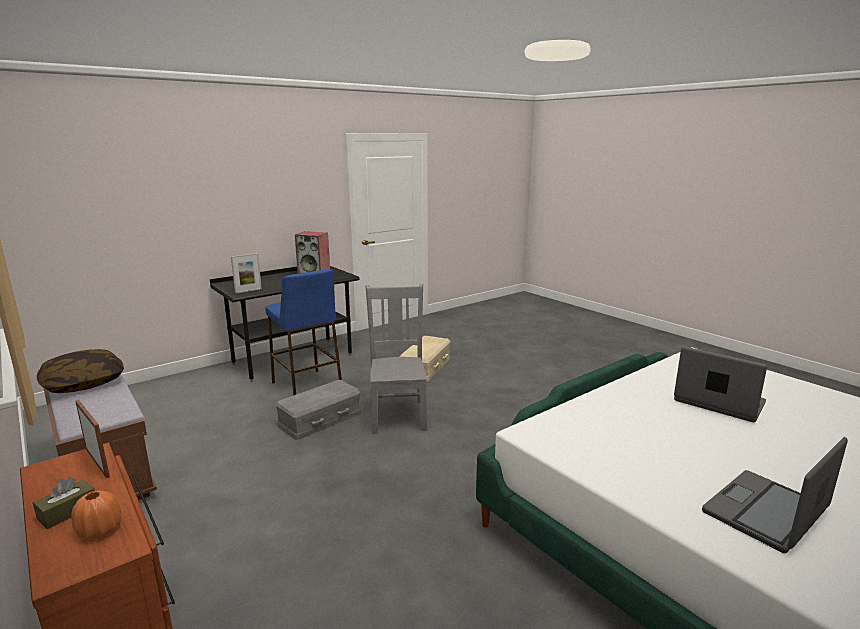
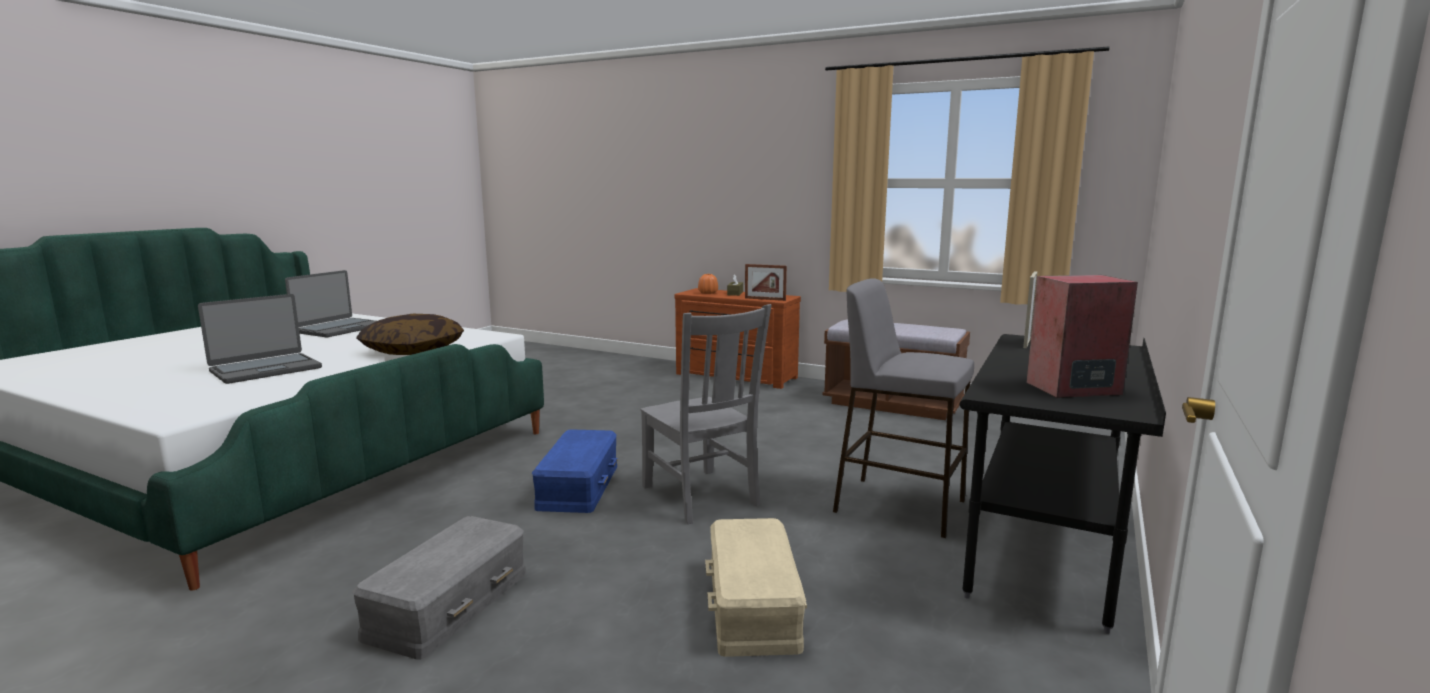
camera: 155 degrees right, 5 degrees down
(83, 383) = (935, 330): pillow -> pillow (413, 350)
(307, 387) = (898, 506): blue stool -> grey stool
(320, 419) = (796, 471): grey storage box -> grey storage box (447, 603)
(467, 440) = (579, 486): none -> blue storage box
(718, 402) = (265, 369): laptop -> laptop turned 60 degrees counterclockwise

